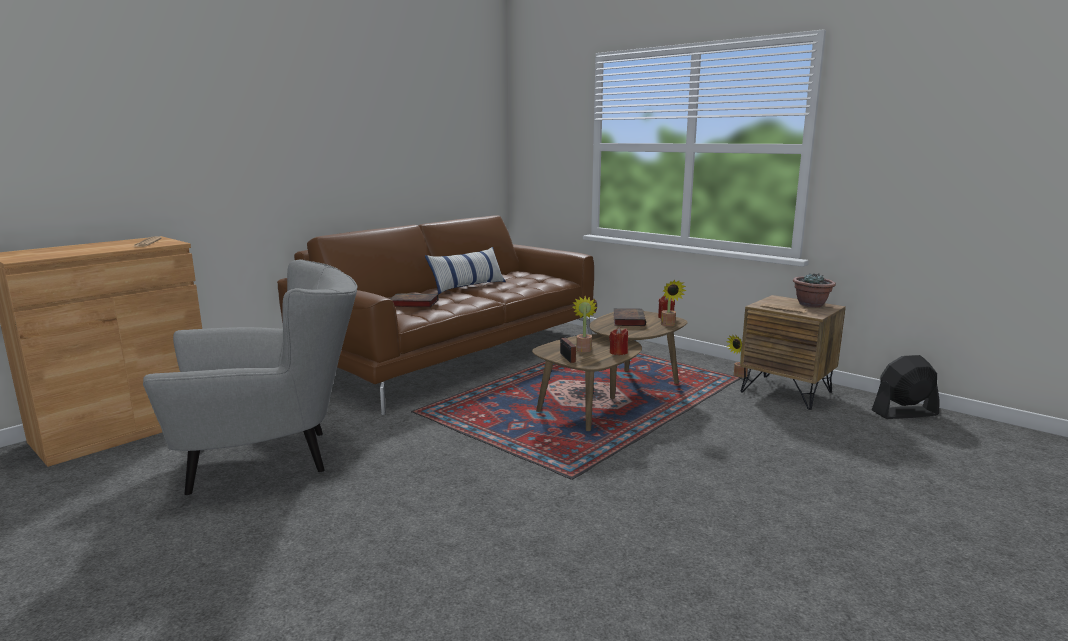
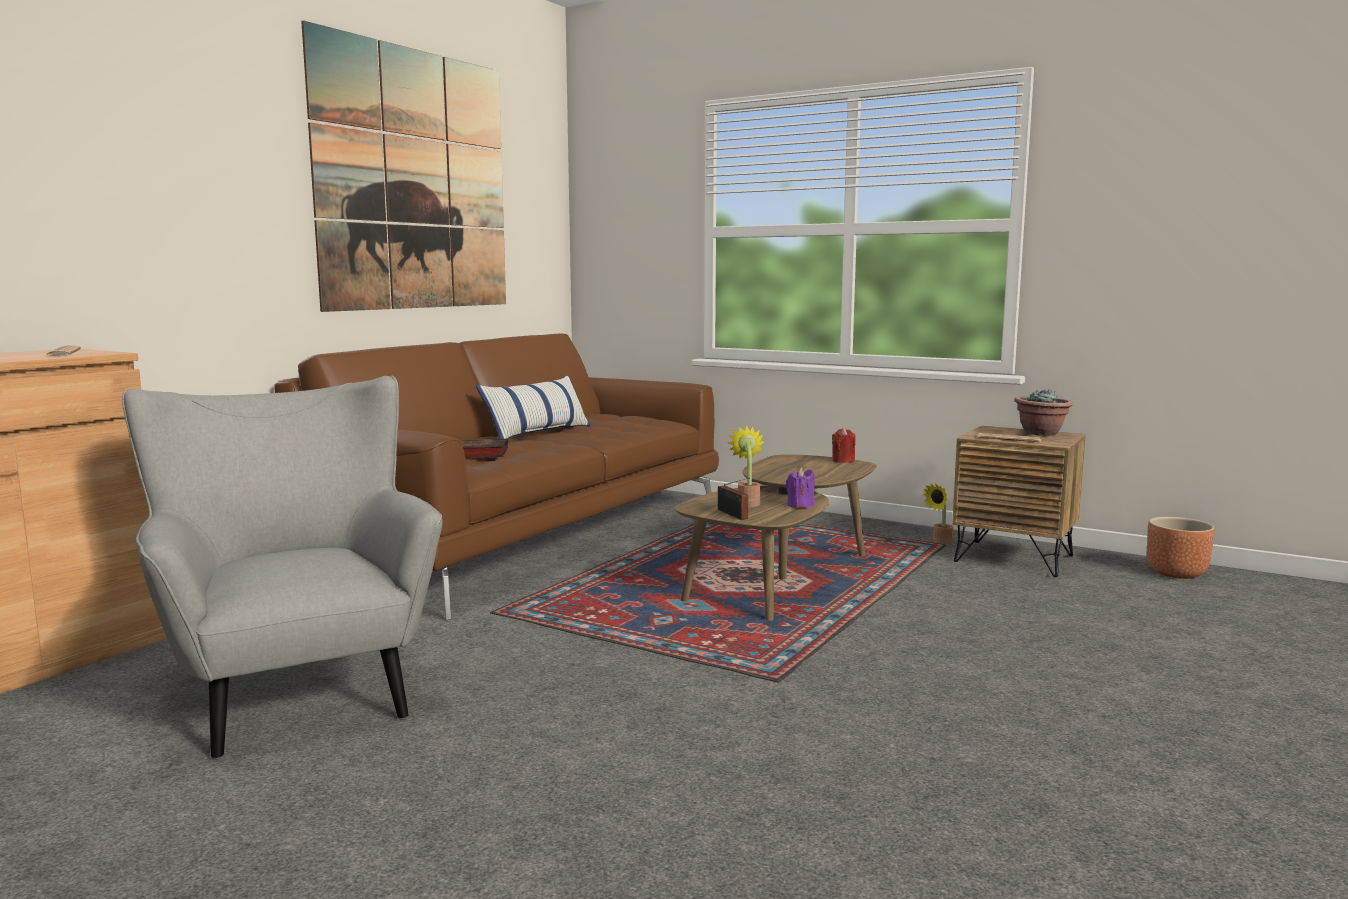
camera: 10 degrees left, 5 degrees down
(273, 459) = (297, 690): grey armchair -> grey armchair turned 90 degrees counterclockwise
(392, 116) = (415, 181): none -> picture
(618, 352) = (800, 505): red candle -> purple candle
(628, 320) = (794, 465): book -> none
(669, 325) = (854, 469): potted plant -> none
(904, 413) = (1176, 574): black fan -> brown planter

